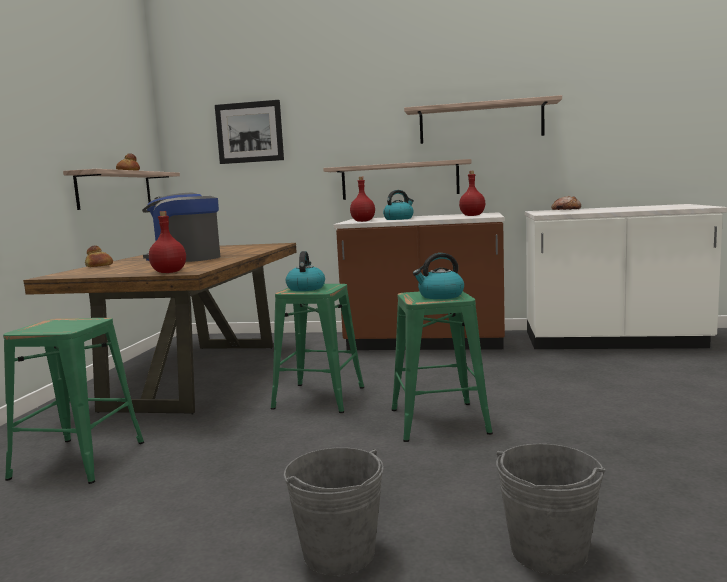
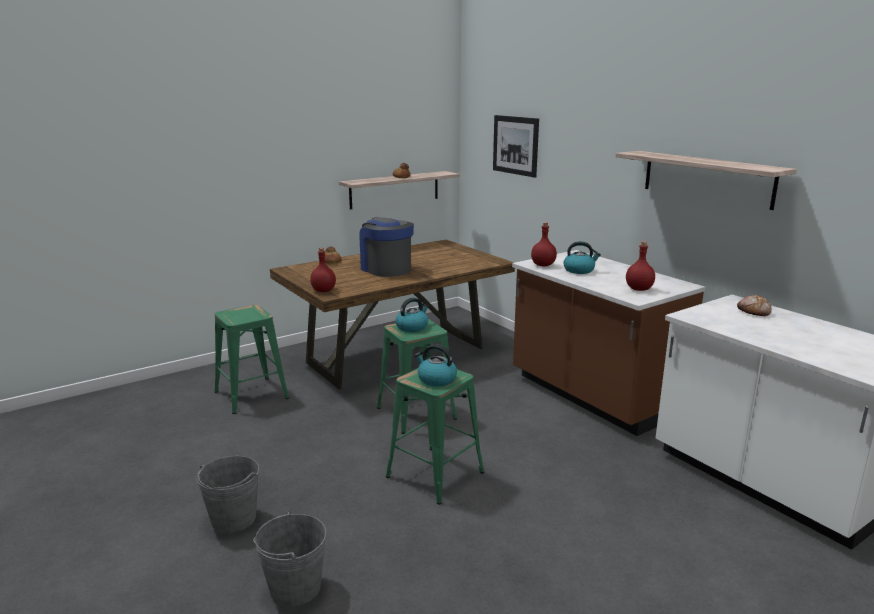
camera: 45 degrees right, 10 degrees up
(399, 180) = (622, 222): shelf -> none

